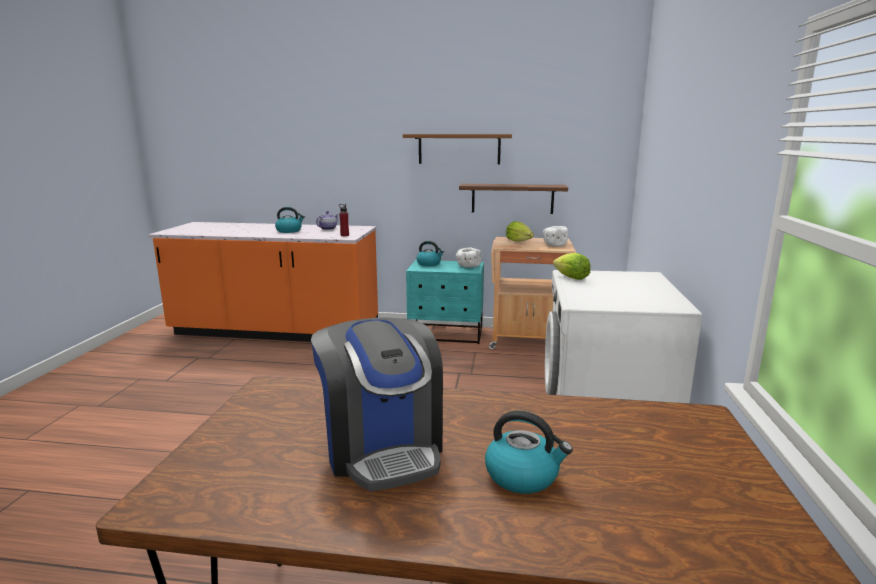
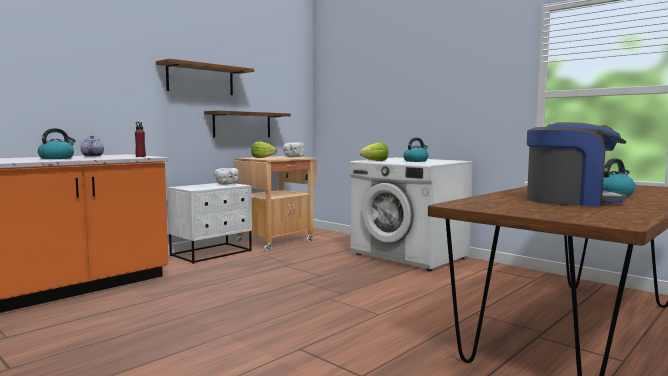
camera: 55 degrees left, 10 degrees down
(429, 264) = (191, 187): kettle -> kettle (416, 161)
(446, 334) = (212, 253): turquoise nightstand -> white nightstand

